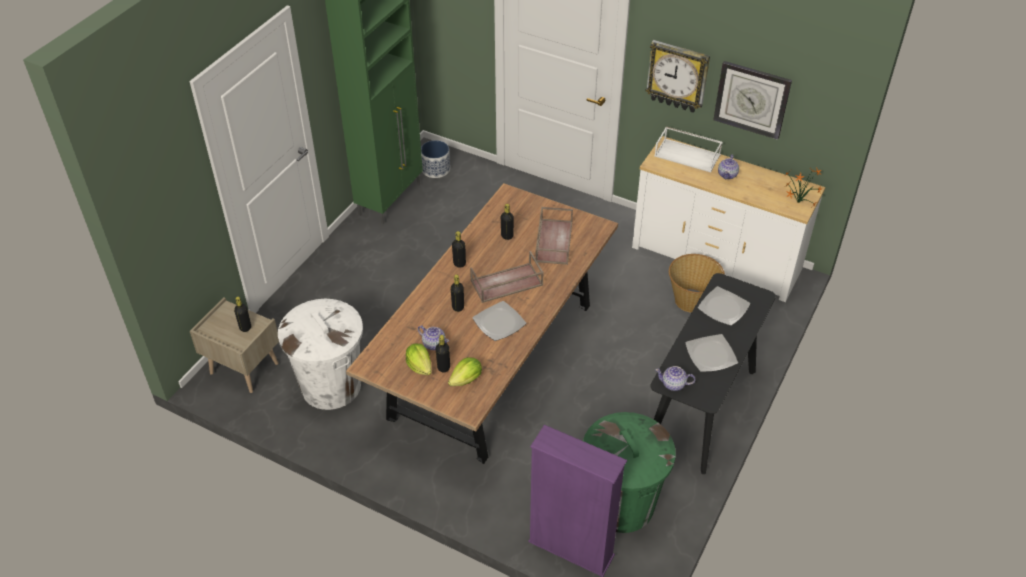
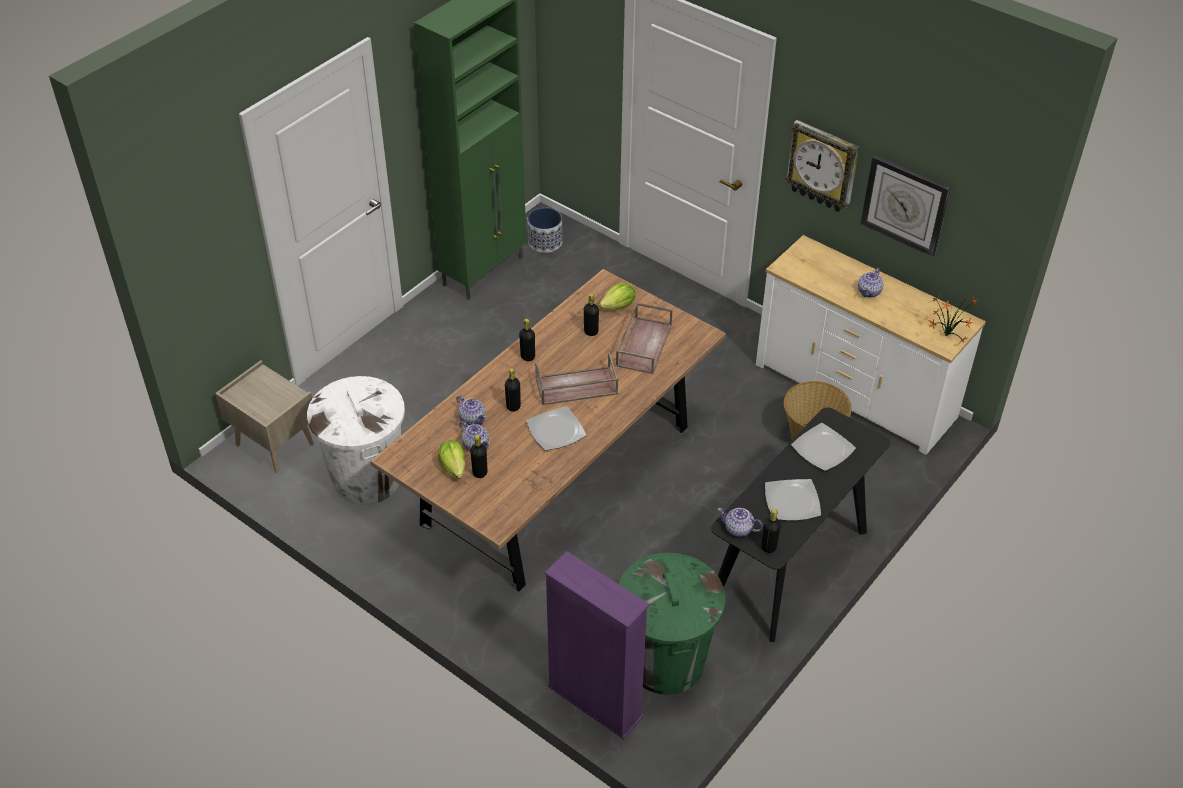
camera: 10 degrees right, 0 degrees up
(245, 327) = (277, 398): black bottle -> black bottle (769, 547)
(425, 322) = (472, 418): none -> teapot
(466, 380) = (502, 490): lettuce -> lettuce (618, 306)
(688, 155) = (828, 262): white tray -> none

